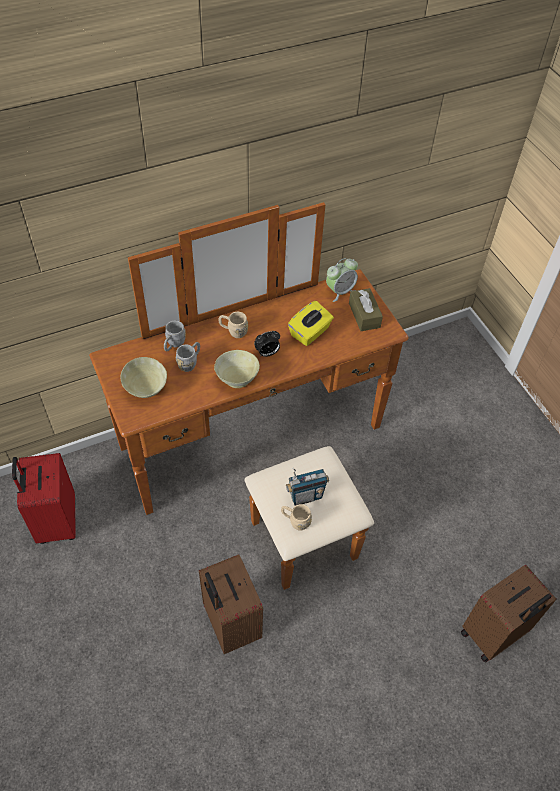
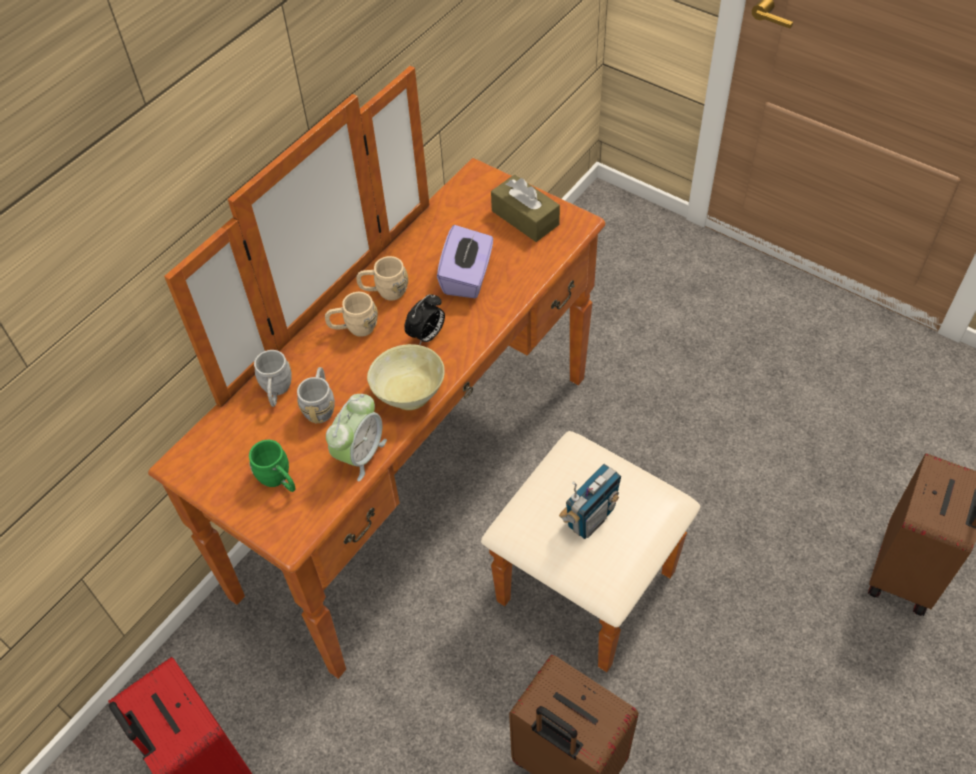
camera: 25 degrees left, 0 degrees up
(145, 389) = (279, 480): beige bowl -> green mug
(295, 521) = (600, 561): beige mug -> beige mug (384, 291)
(310, 332) = (467, 277): yellow tissue box -> purple tissue box
(340, 291) = (468, 200): alarm clock -> alarm clock (360, 454)

